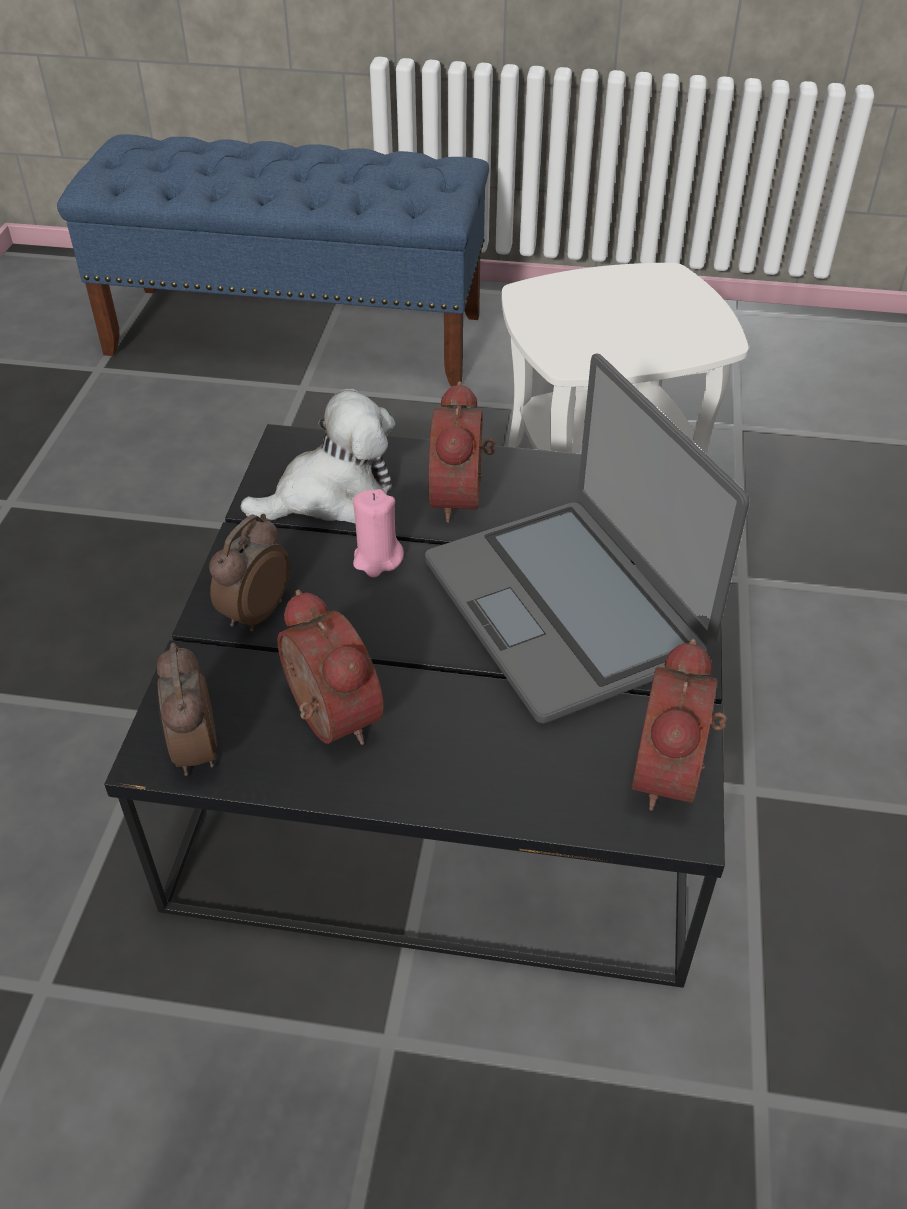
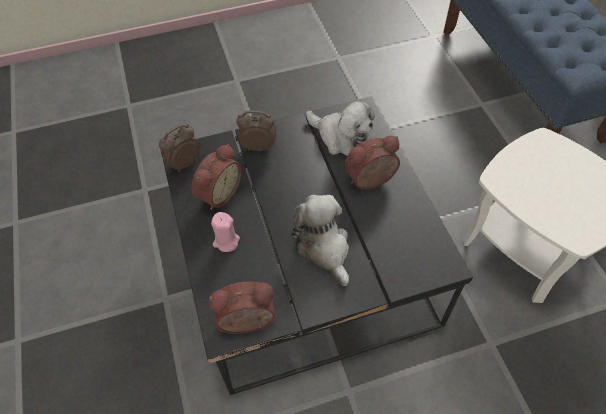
camera: 65 degrees right, 10 degrees up
(377, 559) = (312, 170): pink candle -> pink candle (226, 241)
(565, 607) = (324, 247): laptop -> plush toy

